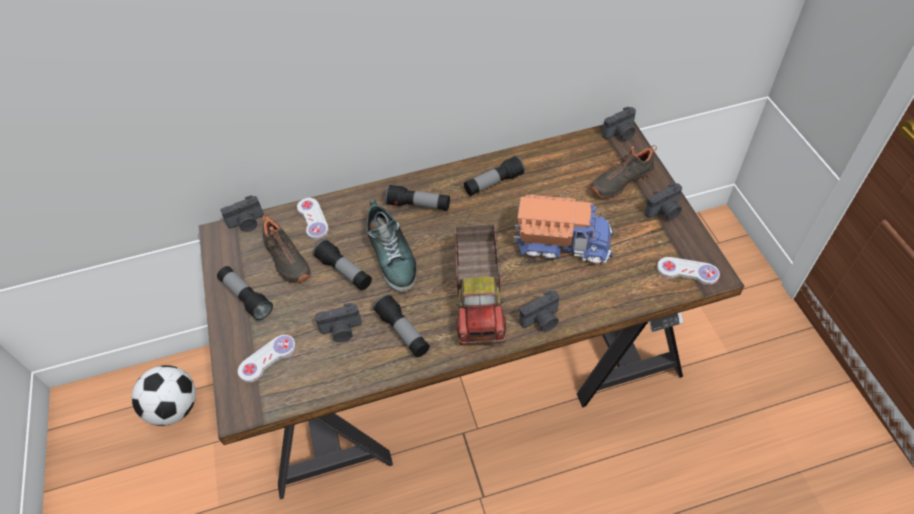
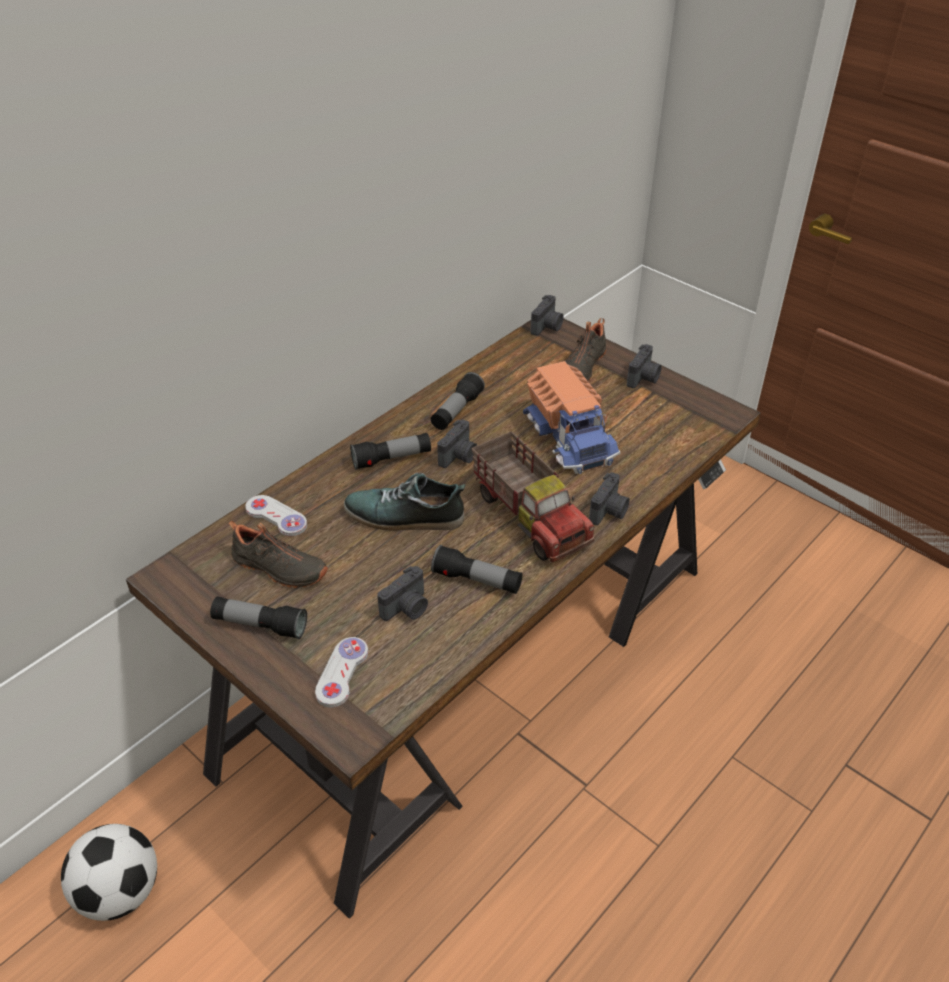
camera: 35 degrees left, 10 degrees down
(247, 223) = (193, 551): camera -> camera (459, 456)
(344, 271) = (360, 552): flashlight -> none
(393, 256) = (404, 516): shoe -> shoe turned 150 degrees clockwise
(562, 241) = (570, 437): toy truck -> toy truck turned 90 degrees clockwise
(687, 272) = (705, 419): white game controller -> none

